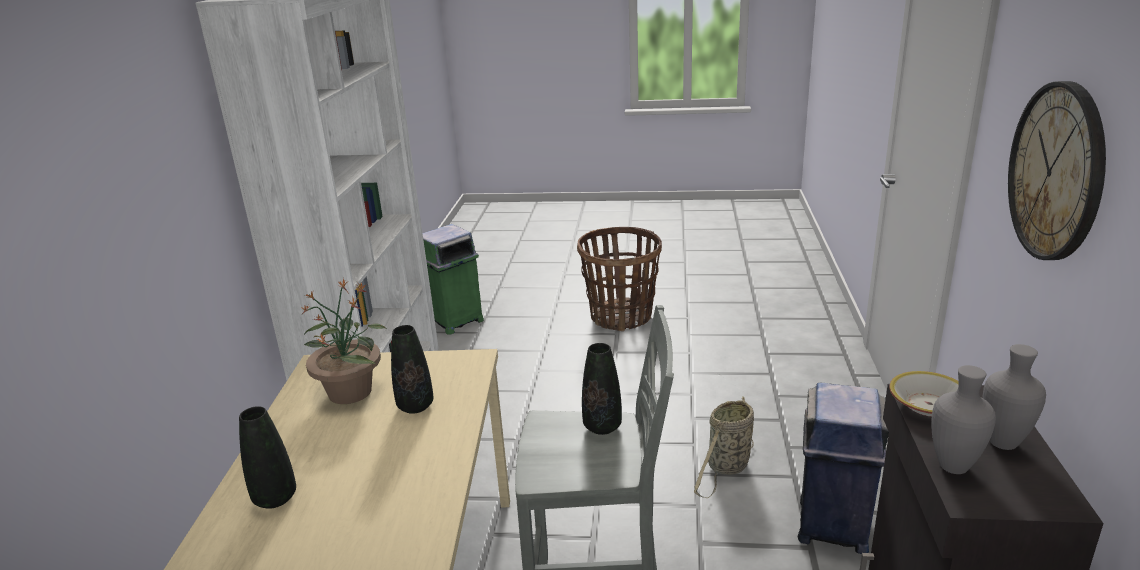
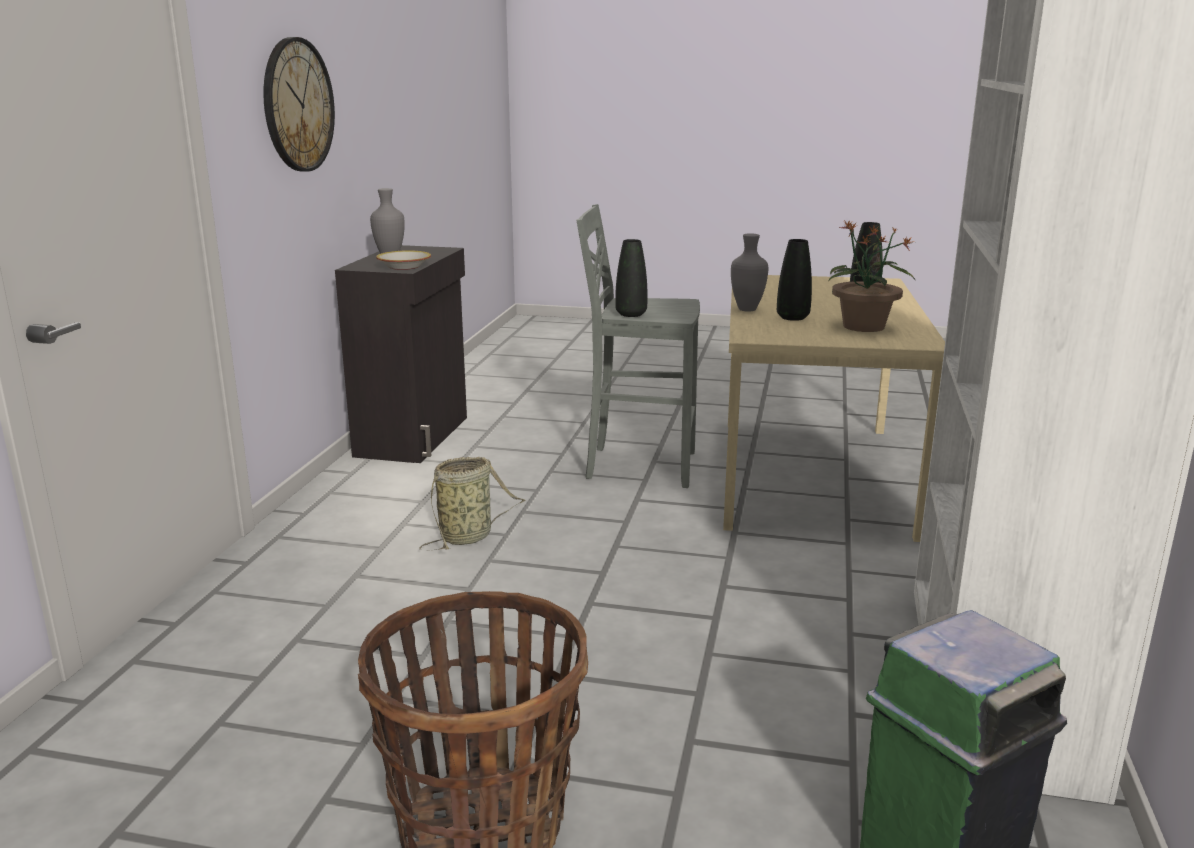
camera: 175 degrees left, 5 degrees down
(832, 527) = (409, 490): blue trash can -> none
(955, 467) = (433, 254): grey vase -> grey vase (746, 309)

